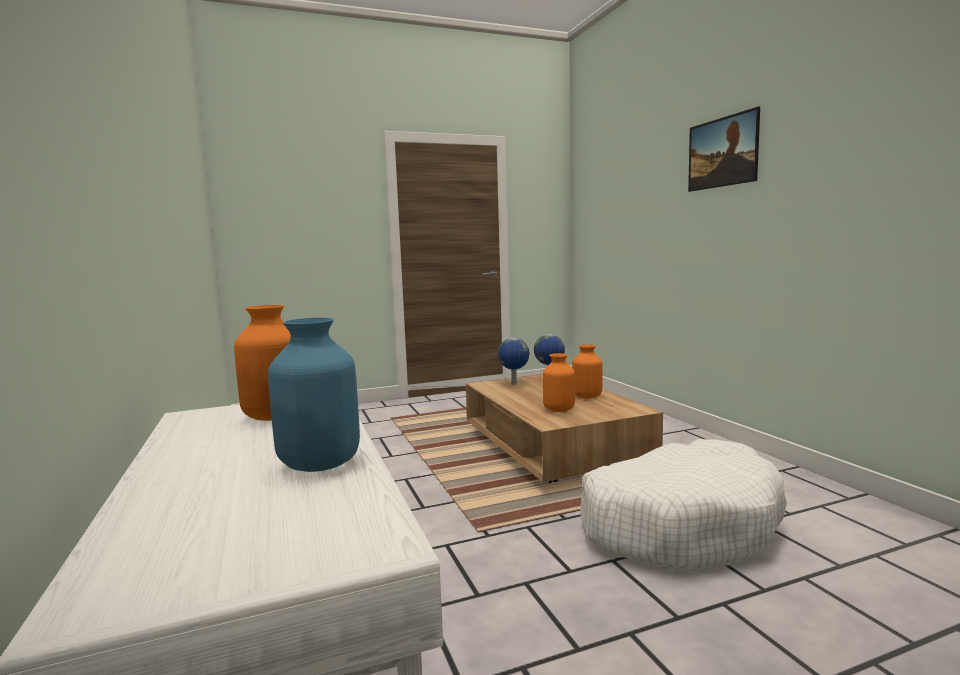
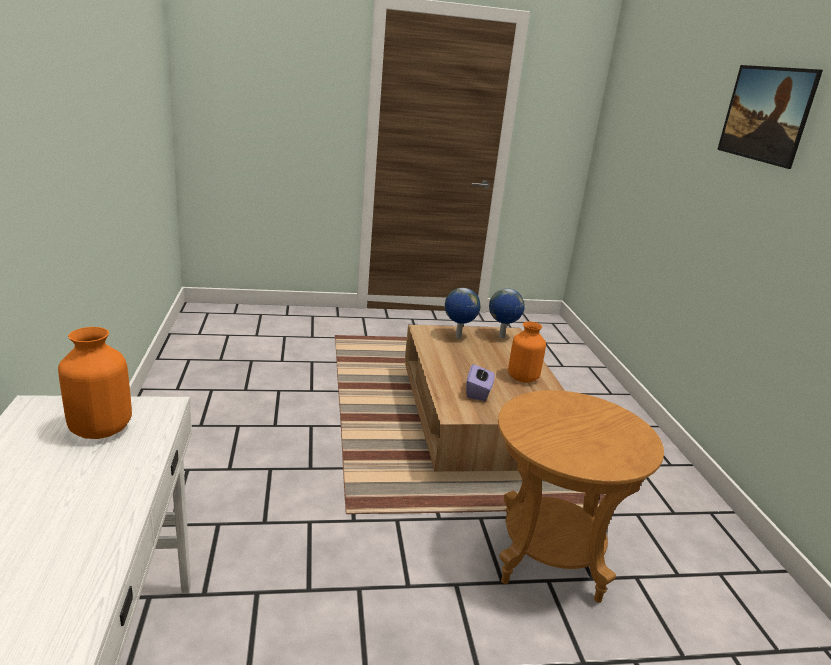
camera: 10 degrees right, 15 degrees up
(321, 463) = (86, 529): blue vase -> none
(558, 409) = (478, 393): orange vase -> purple tissue box
(679, 524) = (549, 558): white dog bed -> brown side table

